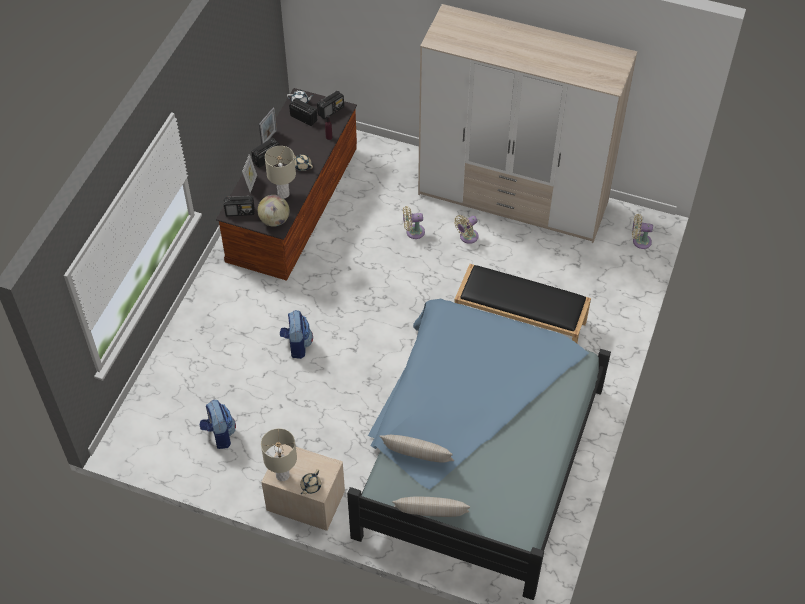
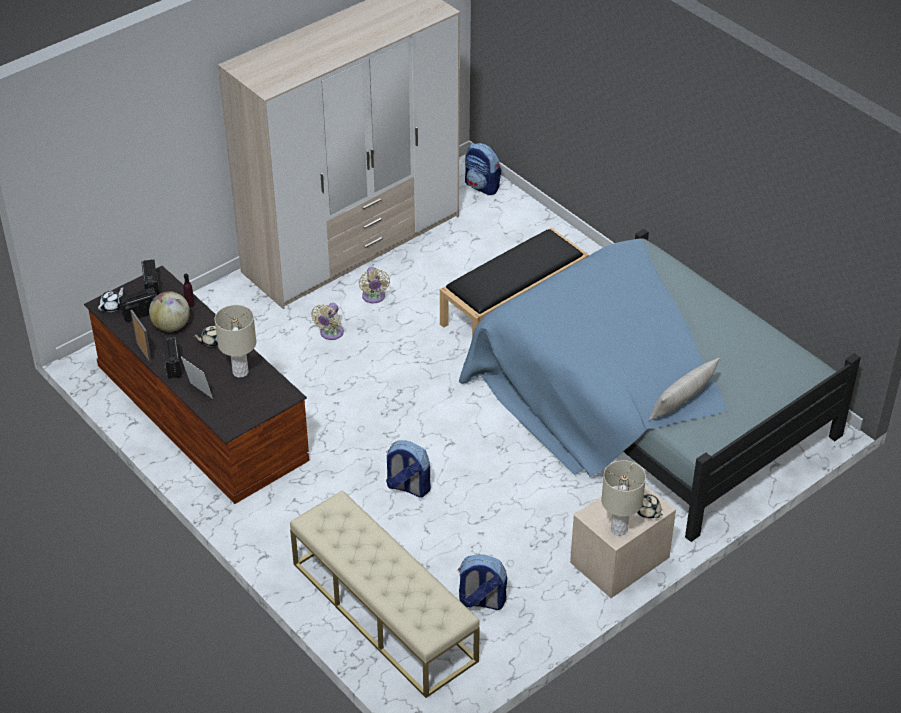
camera: 60 degrees left, 10 degrees down
(180, 384) = (383, 611): none -> beige bench
(240, 212) = (234, 417): radio -> none
(274, 220) = (273, 393): globe -> globe (171, 326)
(430, 514) = (755, 422): beige pillow -> none
(639, 241) = (482, 186): beige fan -> backpack

